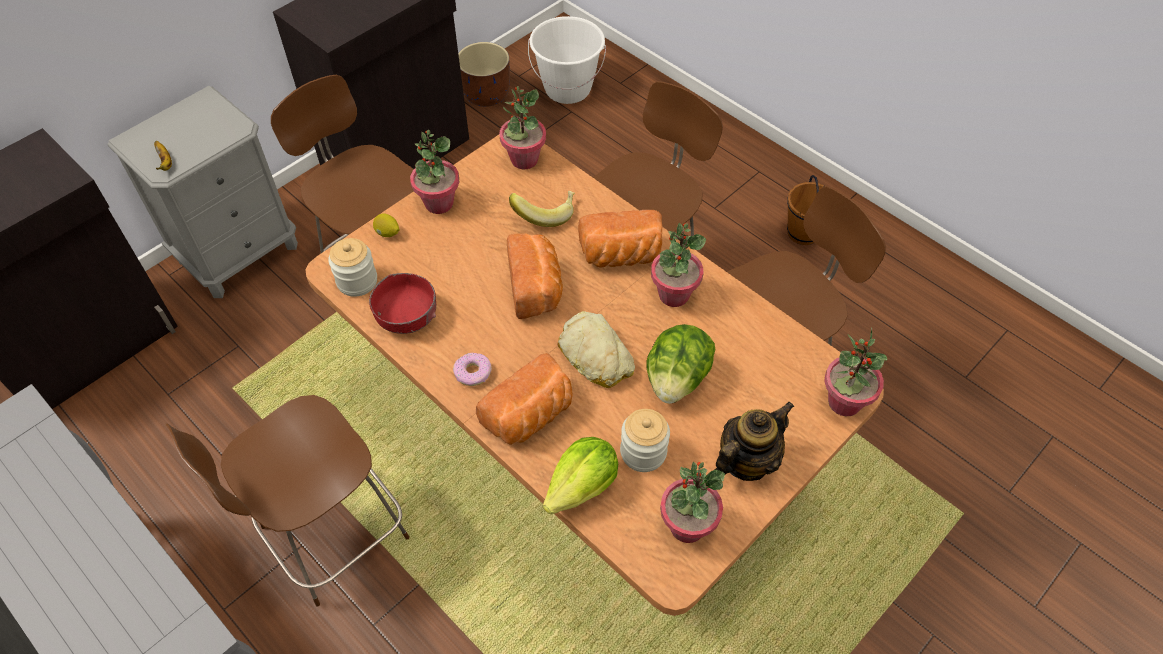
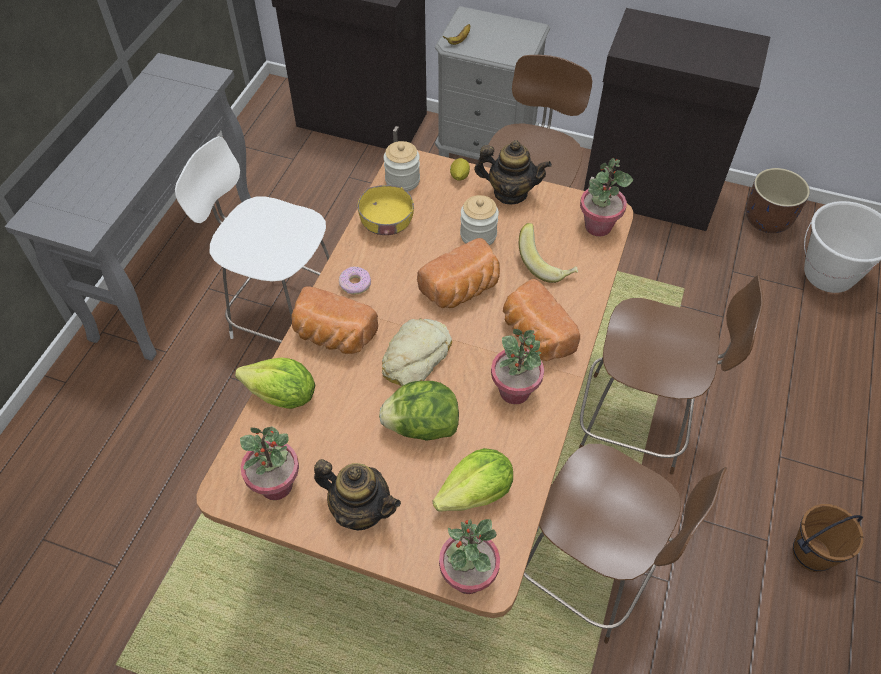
camera: 65 degrees right, 0 degrees up
(330, 536) = (285, 319): brown chair -> white chair
(407, 316) = (386, 222): red bowl -> yellow bowl
(438, 203) = (510, 193): potted plant -> teapot
(643, 452) = (334, 427): jar -> jar (478, 235)
(766, 365) = (476, 494): none -> lettuce

